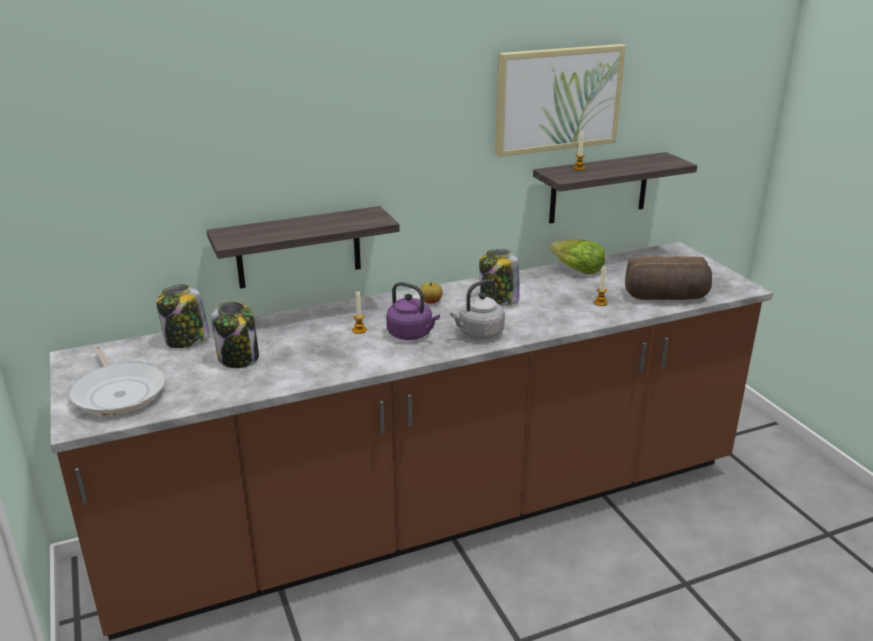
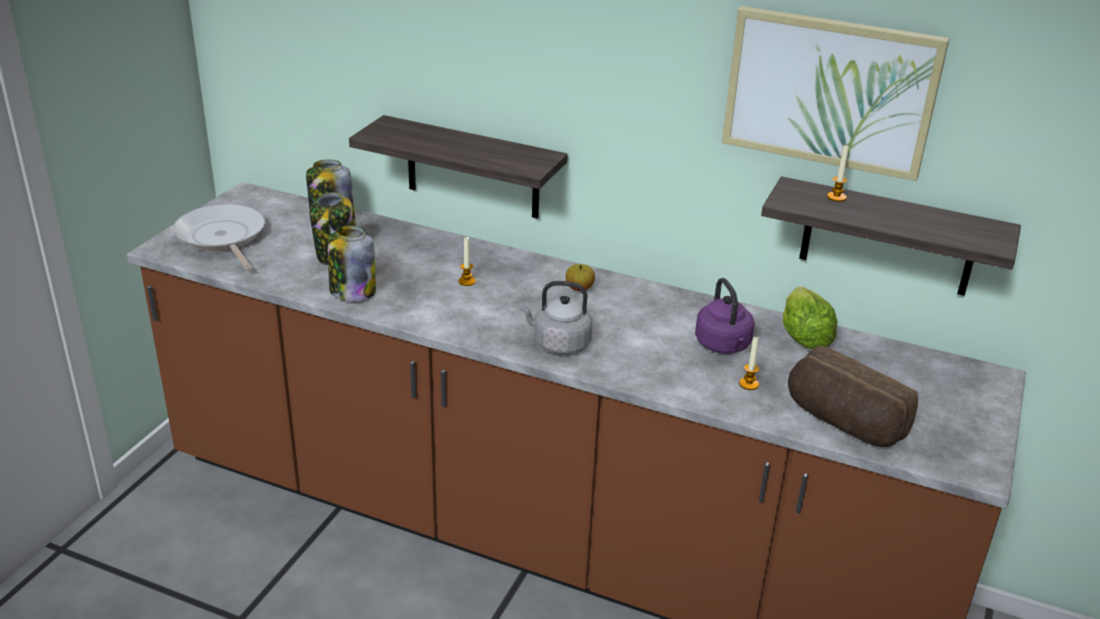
camera: 45 degrees right, 5 degrees up
(119, 392) = (222, 237): frying pan -> frying pan turned 135 degrees clockwise
(412, 334) = (500, 310): purple kettle -> purple kettle (723, 346)
(498, 300) = (645, 322): jar -> jar (352, 291)

